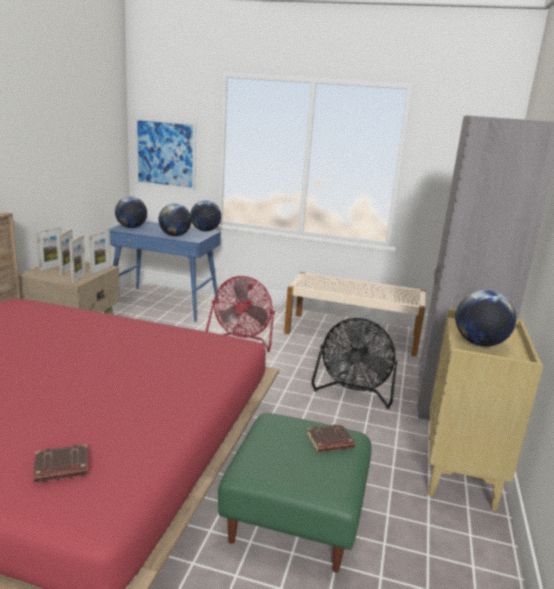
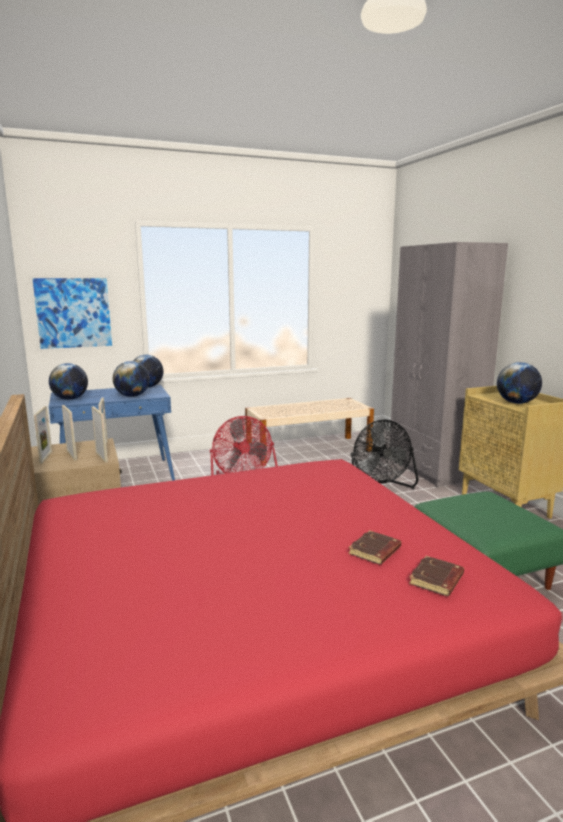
camera: 35 degrees left, 5 degrees down
(329, 442) = (488, 502): brown book -> brown book (375, 552)

